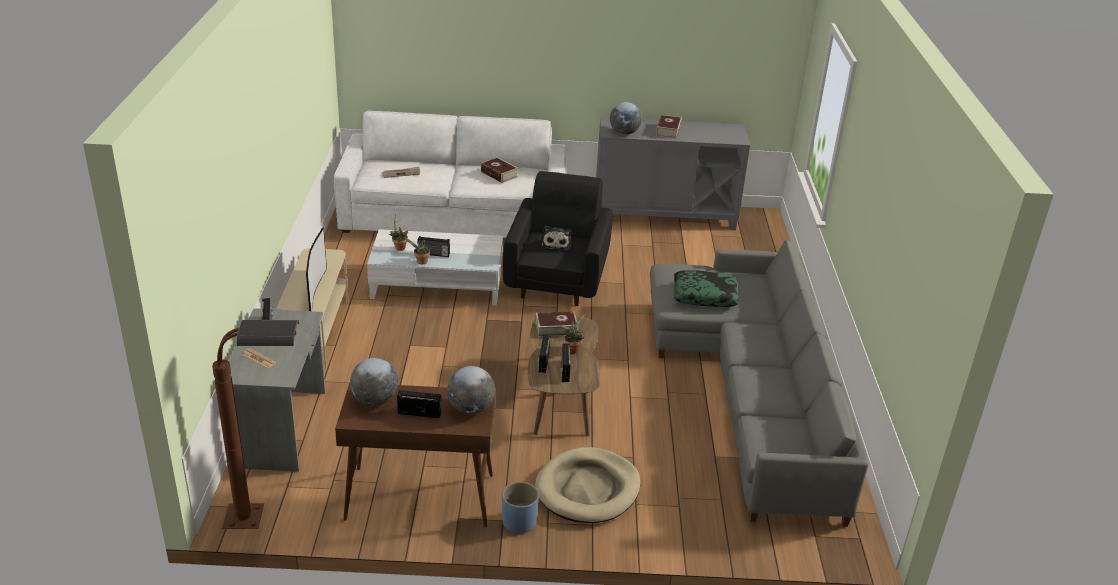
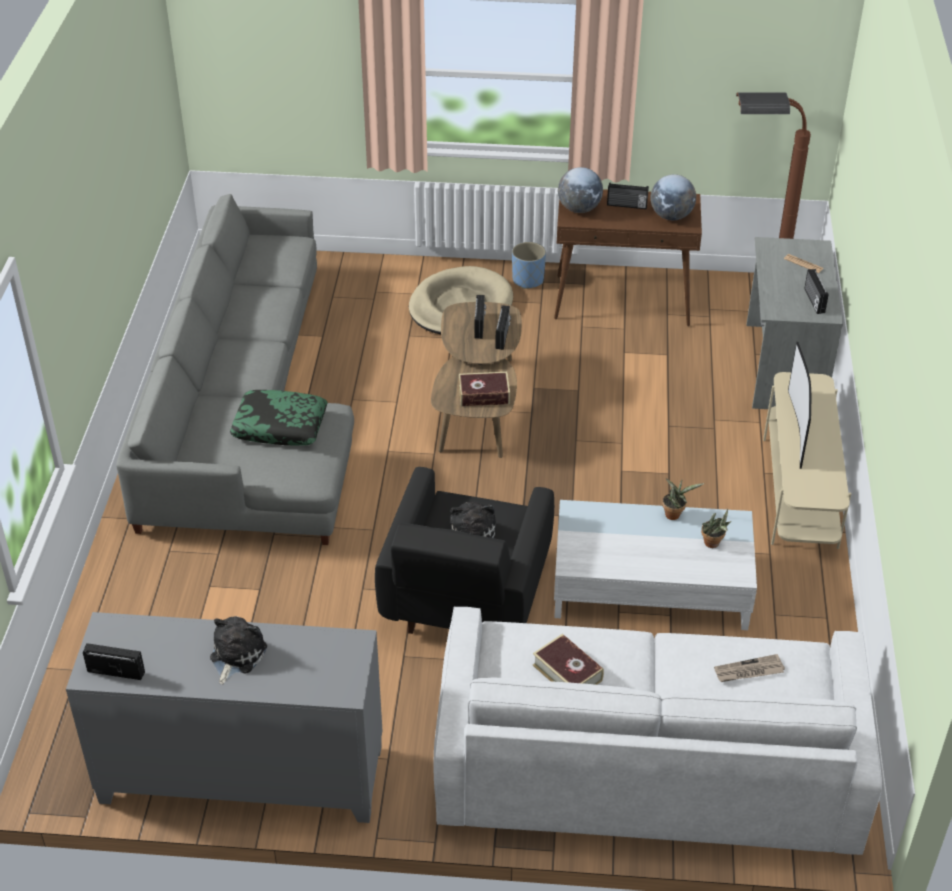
camera: 175 degrees left, 10 degrees up
(433, 254) = (658, 530): radio -> radio (116, 671)
(572, 349) = (468, 352): potted plant -> none
(624, 133) = (326, 645): globe -> none
(668, 131) = (236, 655): book -> plush toy

